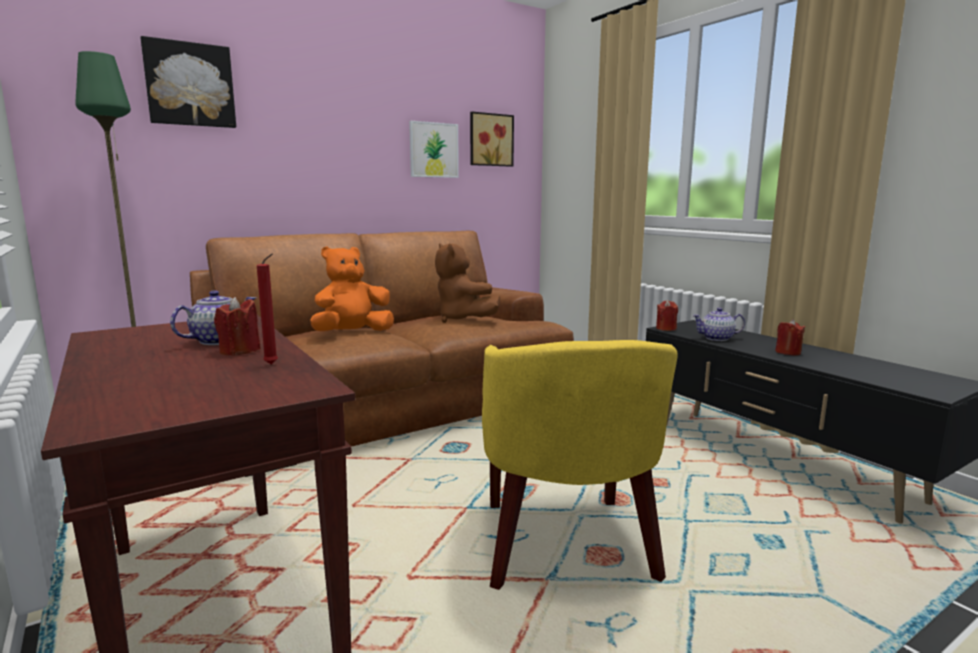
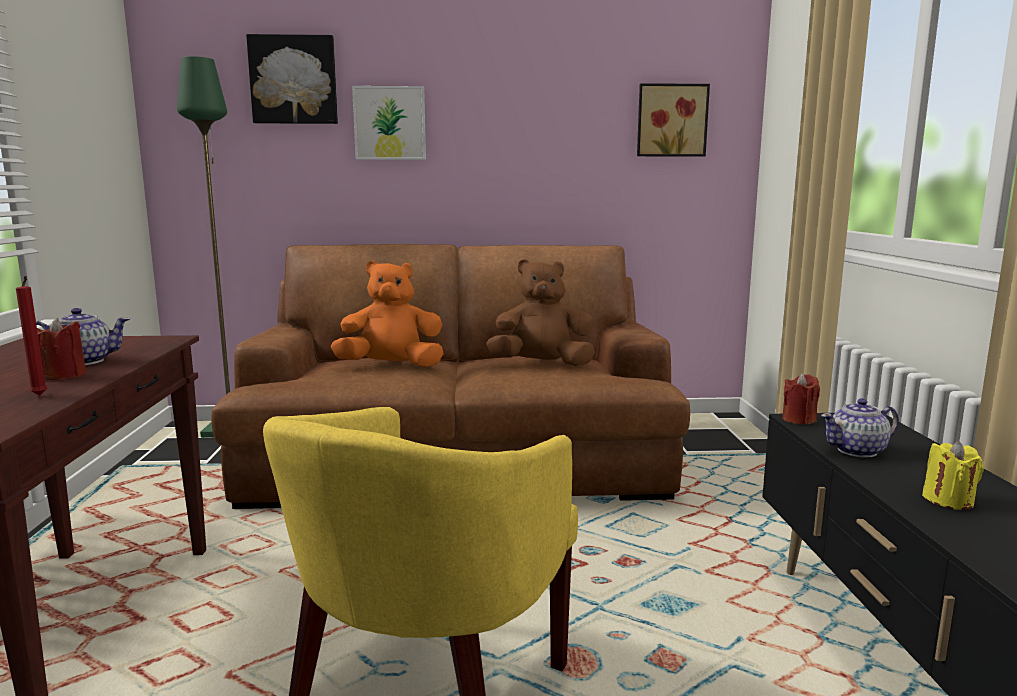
camera: 30 degrees right, 0 degrees up
(433, 150) = (583, 138): picture -> picture (389, 123)
(462, 319) = (542, 365): brown plush toy -> brown plush toy turned 90 degrees clockwise
(717, 338) = (857, 451): teapot -> teapot turned 45 degrees counterclockwise
(788, 352) = (948, 500): red candle -> yellow candle

